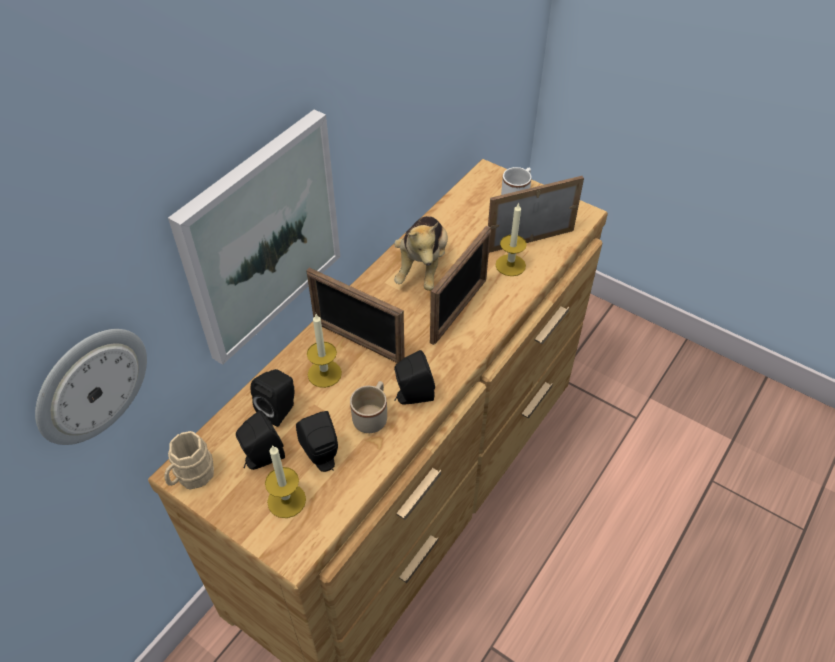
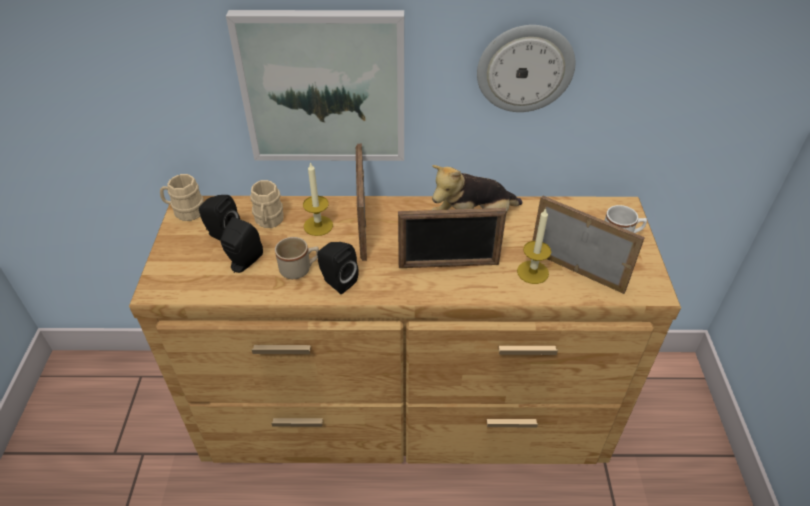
camera: 55 degrees right, 5 degrees down
(90, 384) = (142, 92): wall clock -> wall clock (525, 68)
(280, 410) = (268, 221): black speaker -> beige mug
(286, 500) = (195, 264): candle -> none

